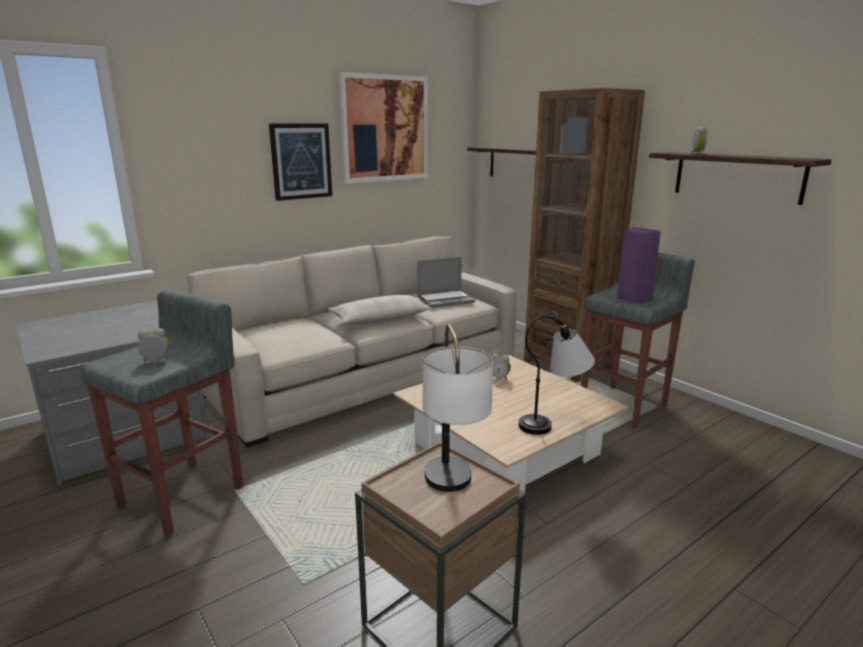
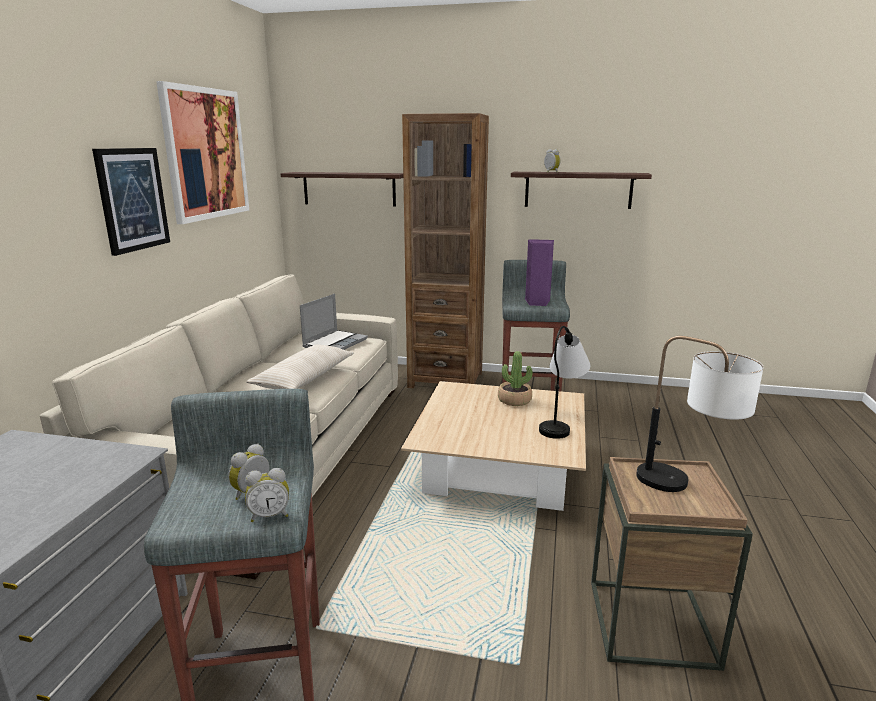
camera: 40 degrees left, 0 degrees up
(499, 378) = (466, 402): alarm clock -> alarm clock (269, 515)
(545, 390) = (514, 400): none -> potted plant

